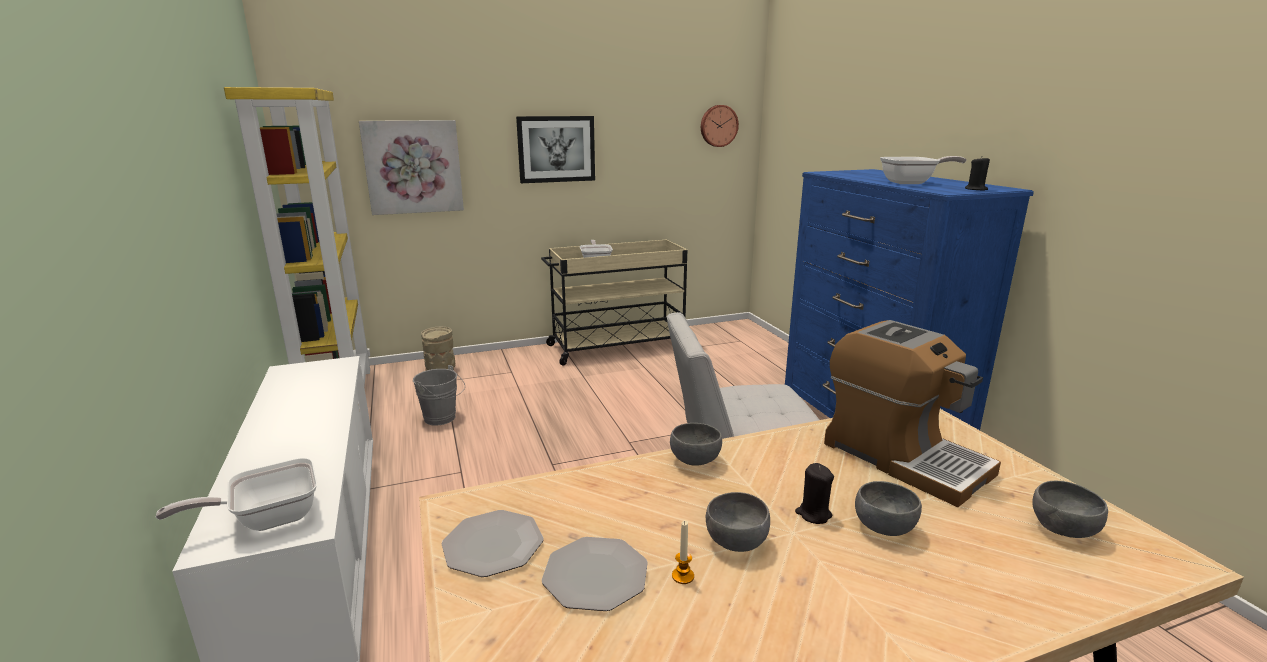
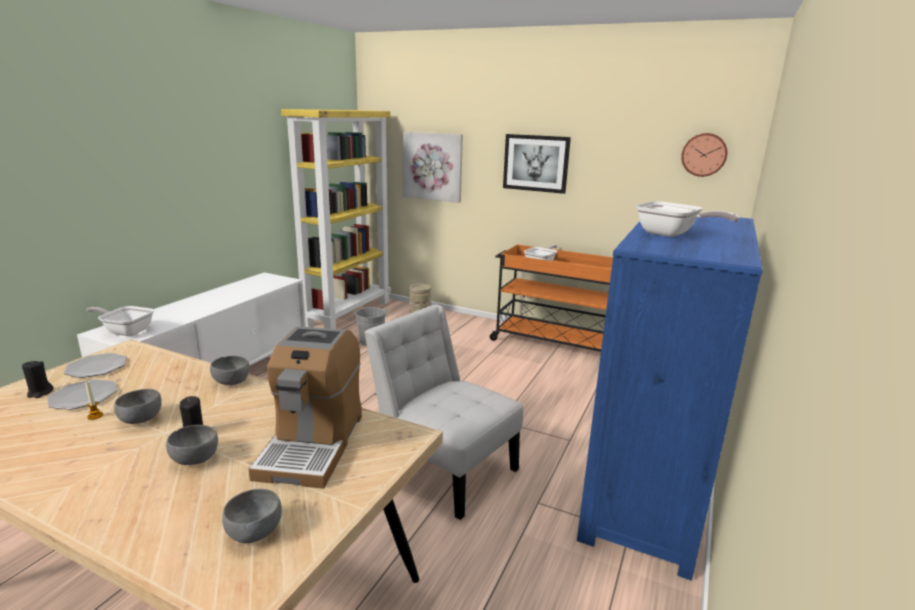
camera: 45 degrees right, 0 degrees up
(616, 347) = (553, 342): beige cart -> orange cart
(976, 189) = (689, 252): black candle -> black candle (40, 393)

